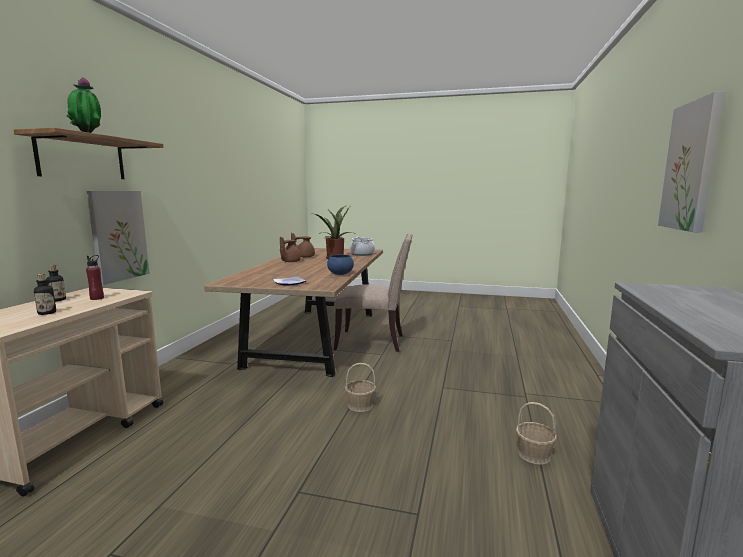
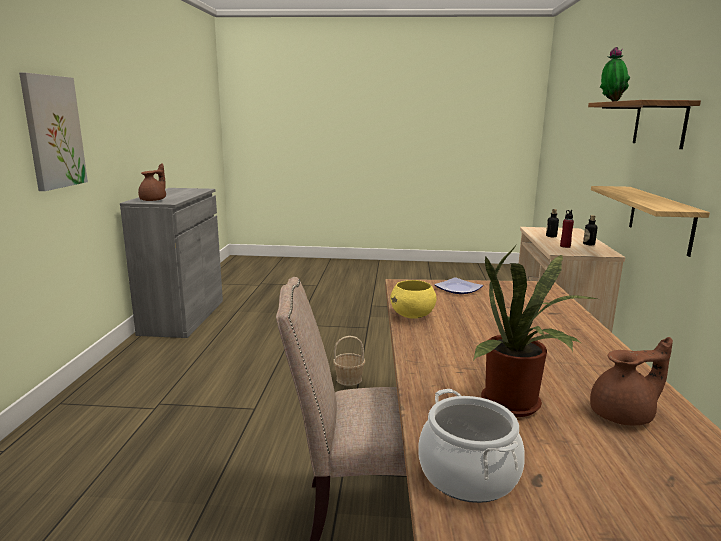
camera: 170 degrees right, 5 degrees up
(118, 235) = (660, 219): picture -> shelf
(290, 262) = (591, 368): brown teapot -> brown teapot (154, 200)
(340, 274) = (413, 316): blue bowl -> yellow bowl
(534, 455) = (205, 352): basket -> none

